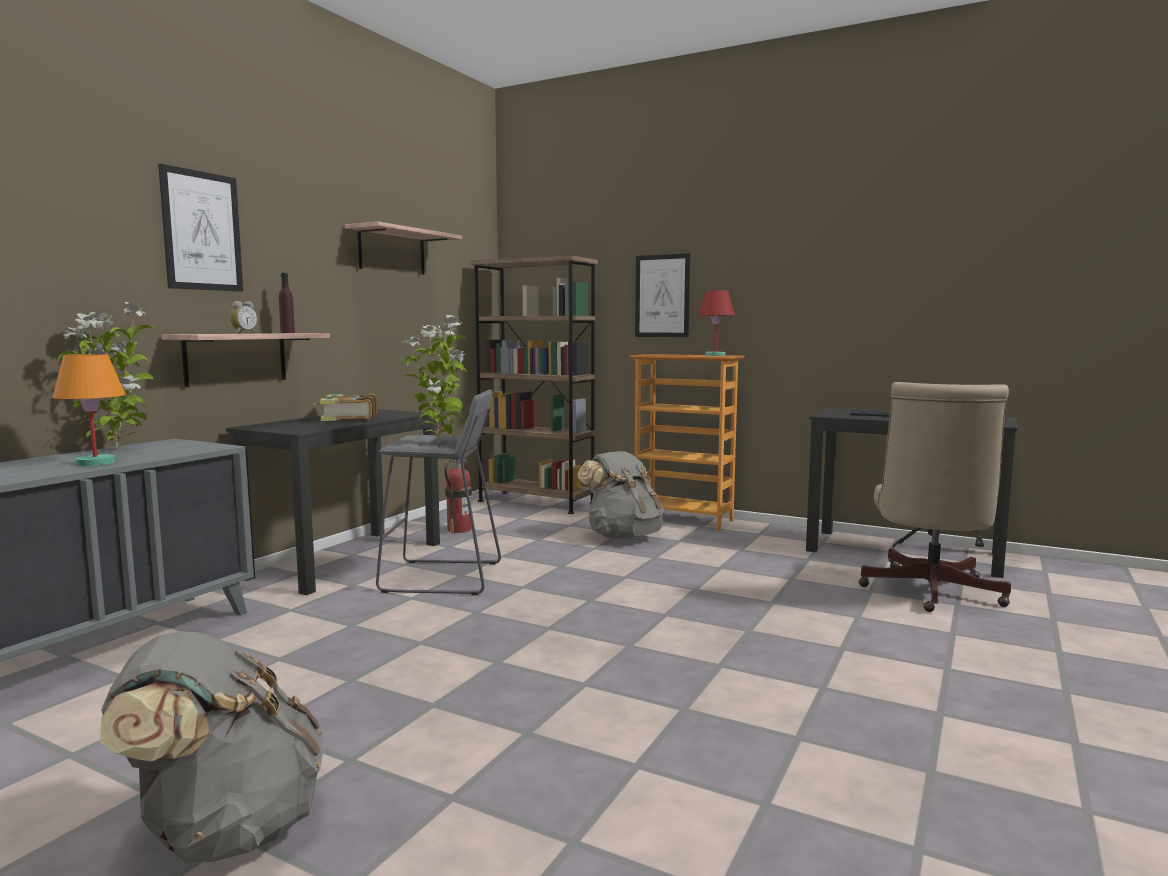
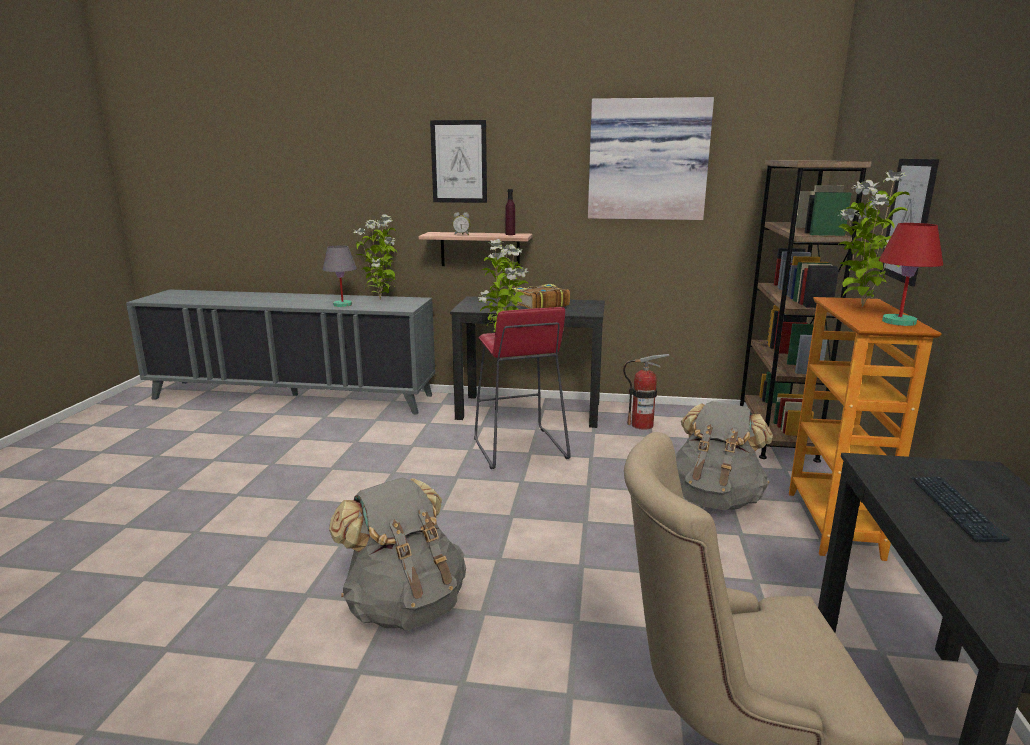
camera: 70 degrees right, 10 degrees up
(96, 462) = (343, 305): orange table lamp -> grey table lamp
(225, 831) = (176, 486): grey backpack -> grey backpack (405, 605)
(392, 251) = (647, 160): shelf -> picture
(443, 577) = (519, 448): grey stool -> red stool
(668, 355) = (859, 306): none -> potted plant

